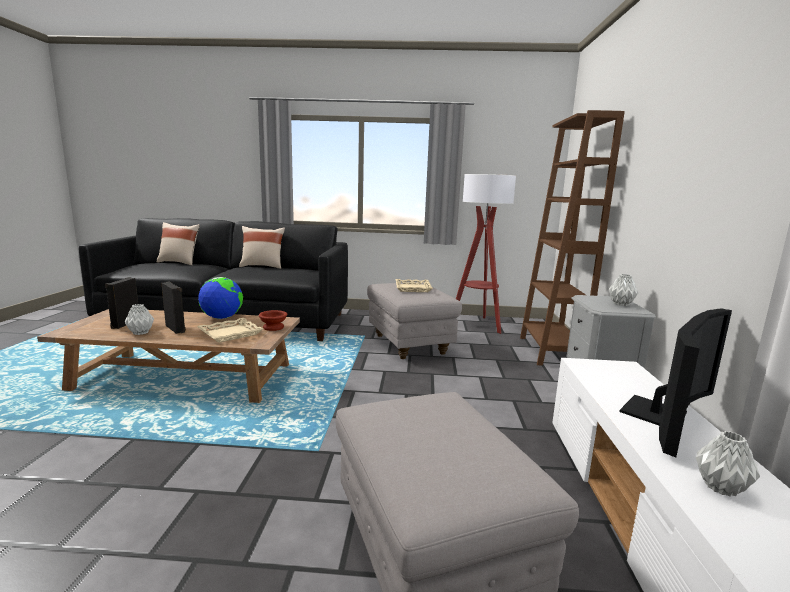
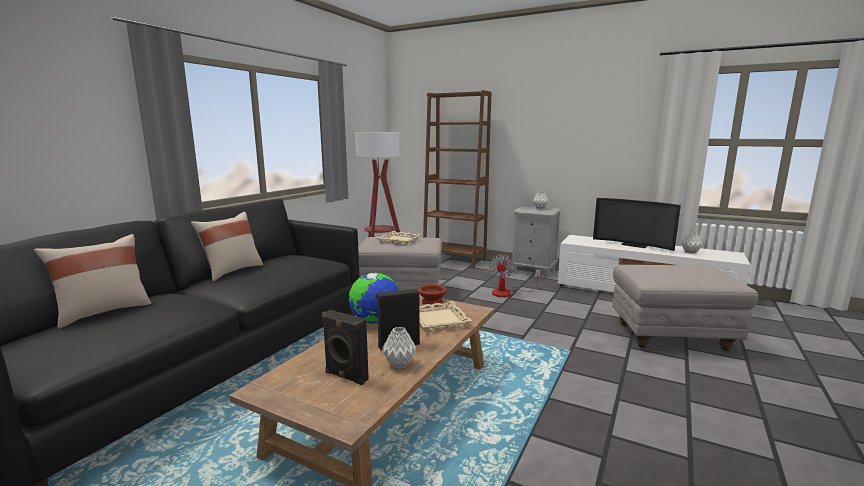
camera: 65 degrees left, 0 degrees up
(476, 394) = (507, 292): none -> fan
(663, 416) = (634, 245): television -> television turned 150 degrees clockwise

